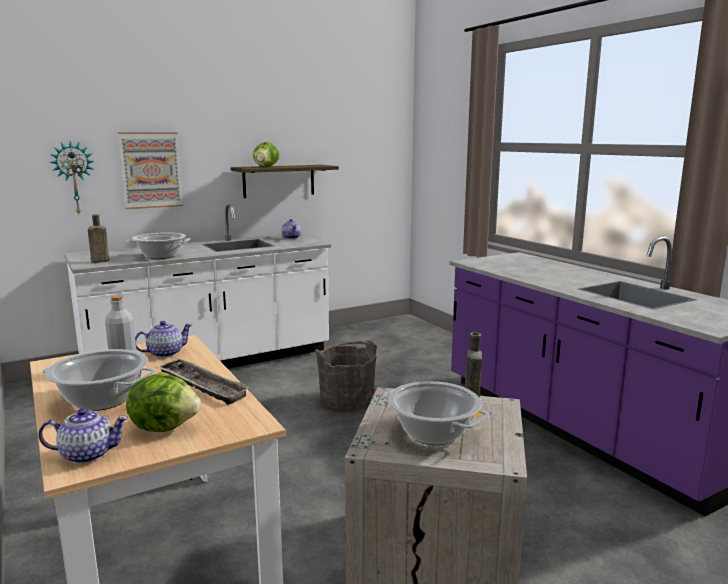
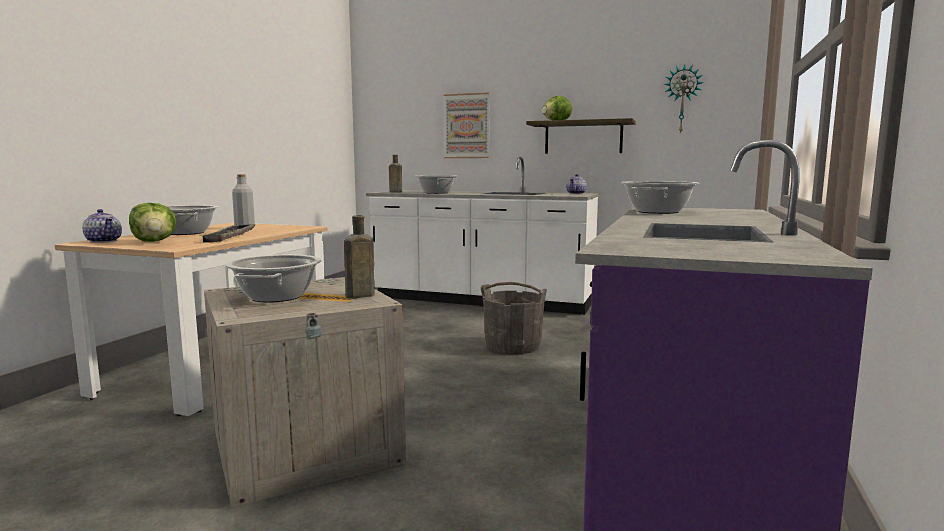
camera: 50 degrees right, 5 degrees down
(74, 178) = (412, 132): wall clock -> wall clock (682, 99)
(165, 353) = (280, 228): teapot -> none
(504, 269) = (658, 212): none -> cooking pot

